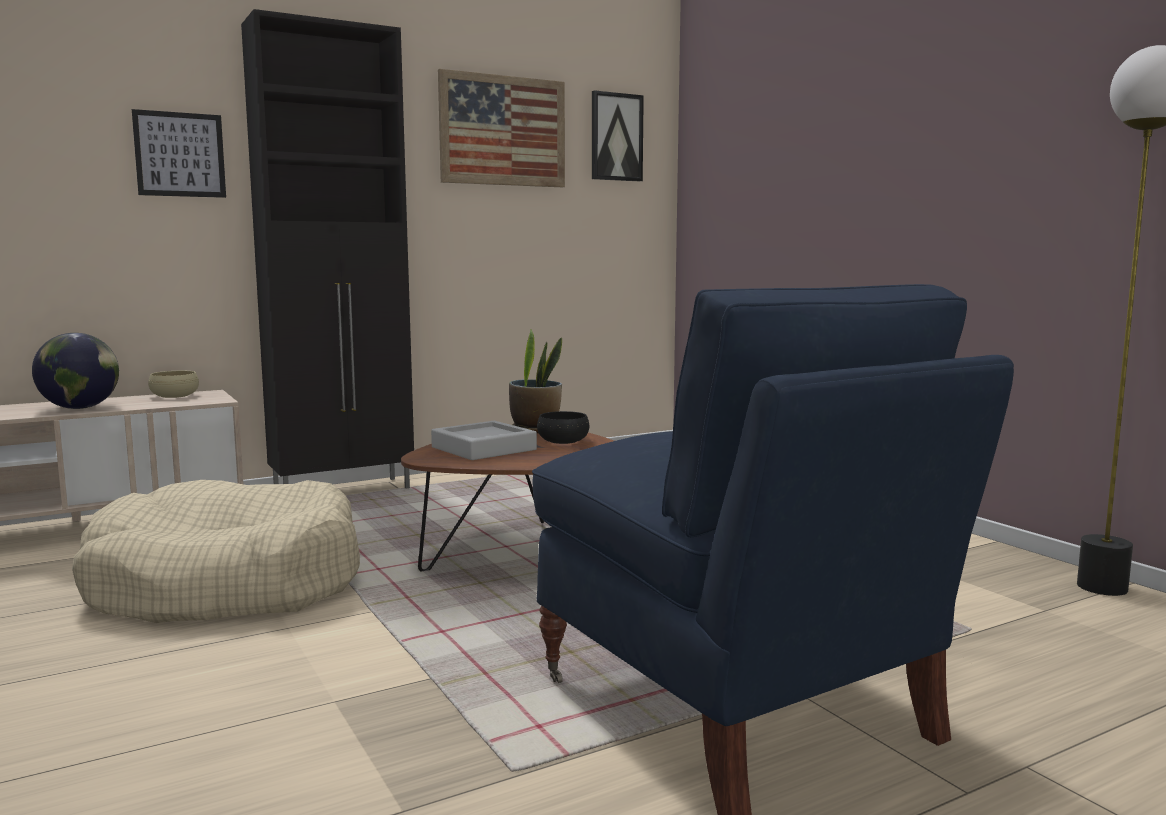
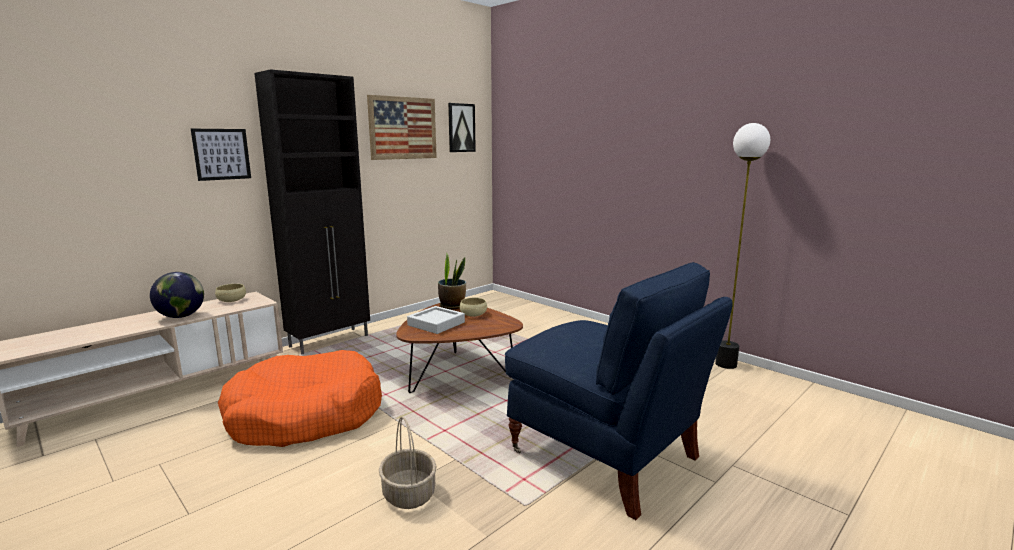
camera: 15 degrees left, 5 degrees up
(227, 584) = (305, 415): beige dog bed -> orange dog bed
(308, 719) = (408, 494): none -> basket
(563, 441) = (473, 314): black bowl -> beige bowl

